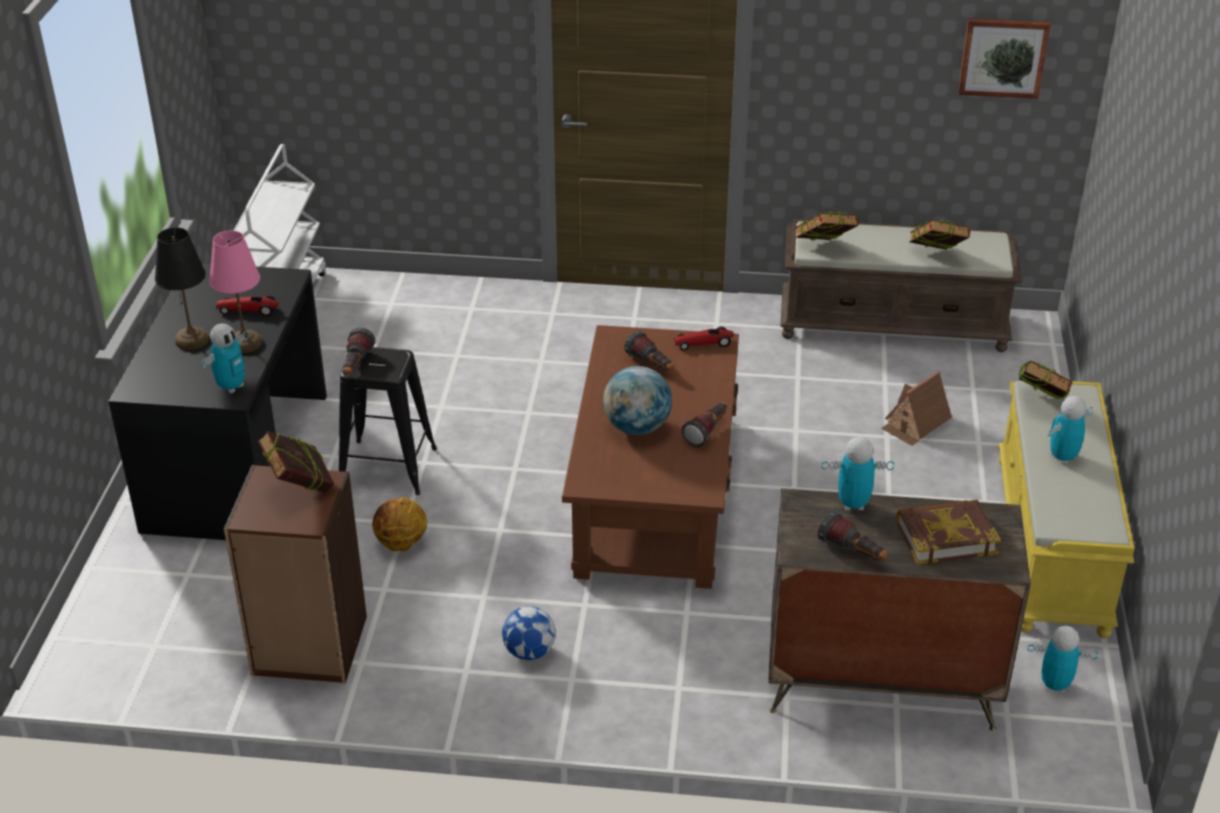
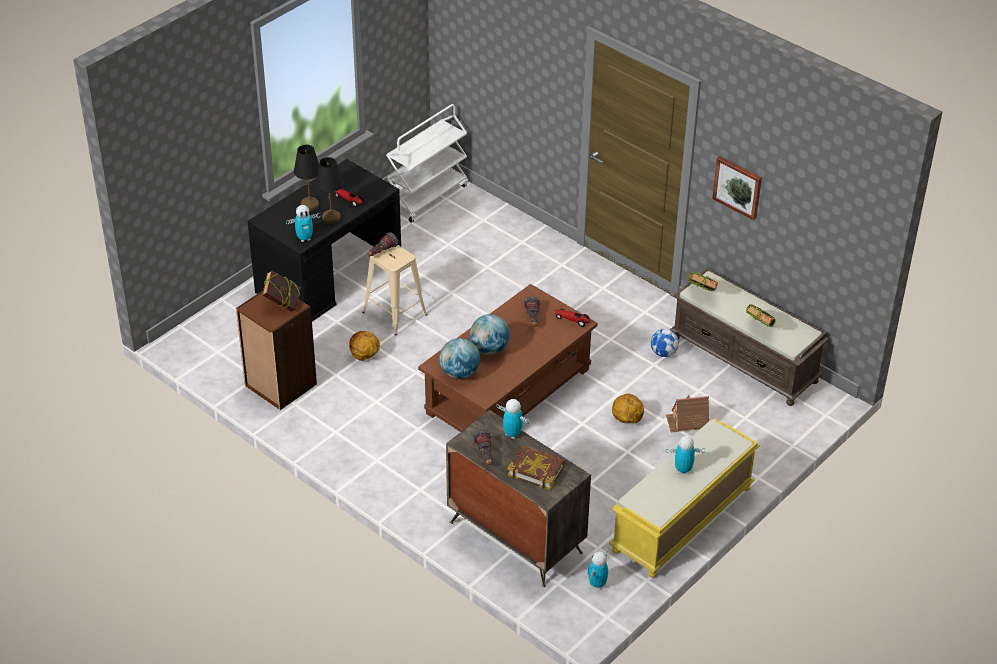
camera: 35 degrees right, 5 degrees up
(244, 343) = (331, 217): pink table lamp -> black table lamp
(387, 467) = (394, 313): black stool -> beige stool
(529, 652) = (371, 438): football -> football (663, 353)
(632, 477) = (459, 373): none -> globe
(708, 432) = (521, 368): flashlight -> none
(842, 457) = (626, 420): none -> basketball
(1003, 57) = (825, 223): picture -> picture (738, 187)
(1040, 405) = (707, 437): book -> none
(1054, 685) = (597, 584): toy robot -> toy robot turned 105 degrees counterclockwise

